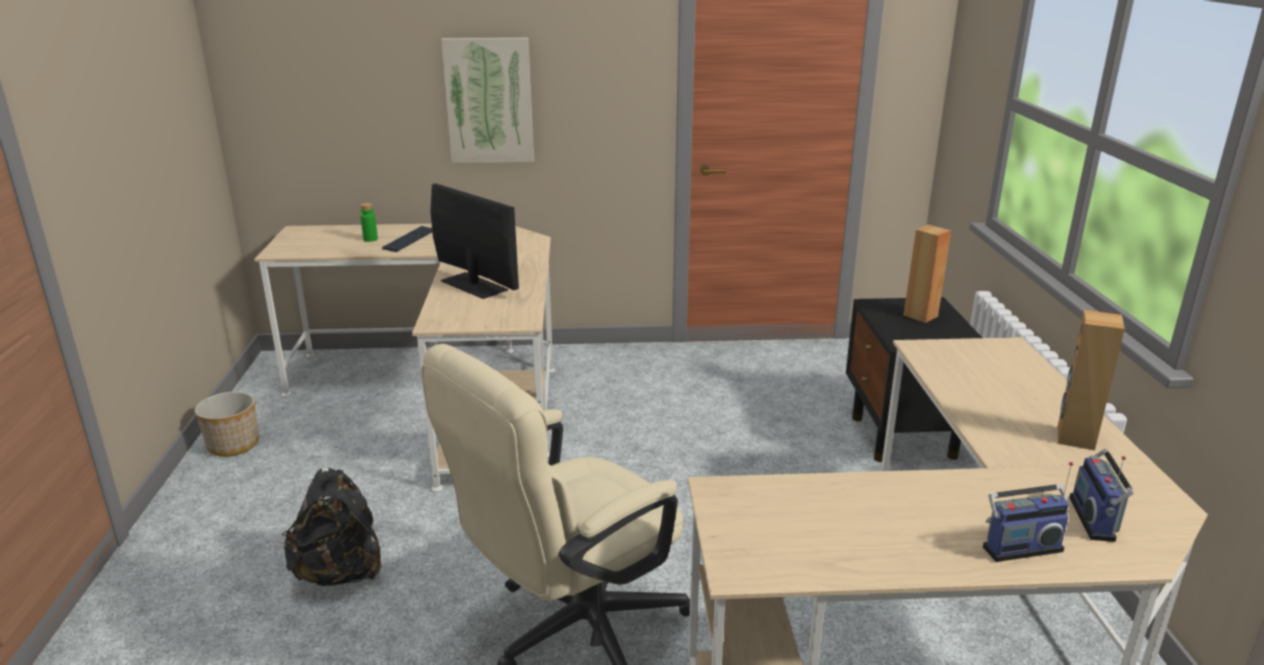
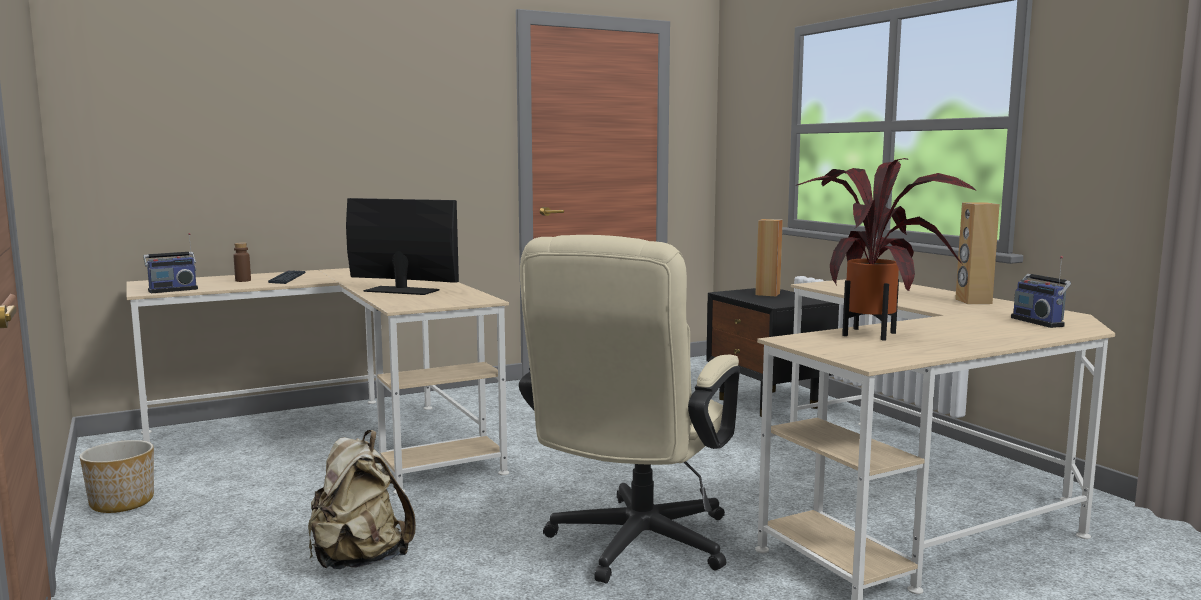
camera: 25 degrees left, 15 degrees down
(340, 572) = (359, 560): black backpack -> beige backpack
(370, 239) = (243, 280): green bottle -> brown bottle
(489, 101) = (351, 148): picture -> none
(832, 499) = (874, 333): none -> potted plant
(1019, 546) = (1017, 334): radio -> radio (172, 290)

